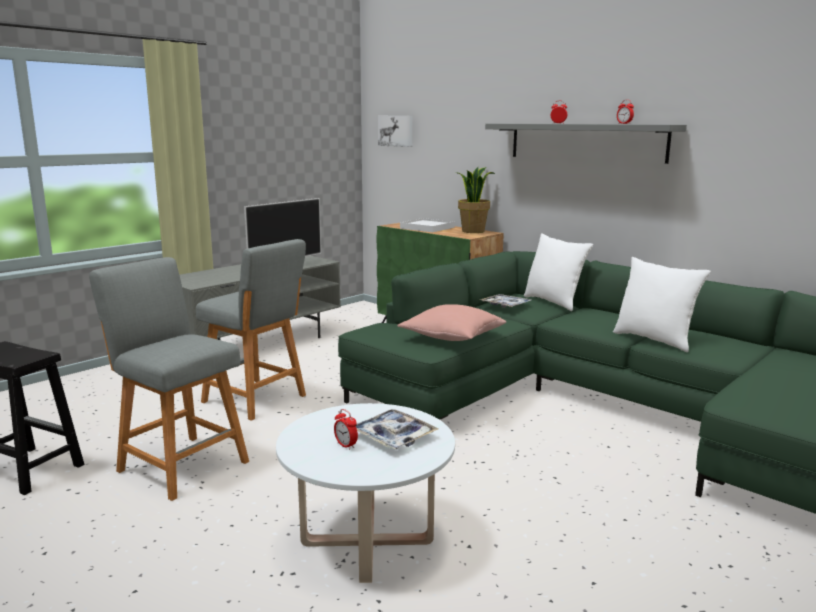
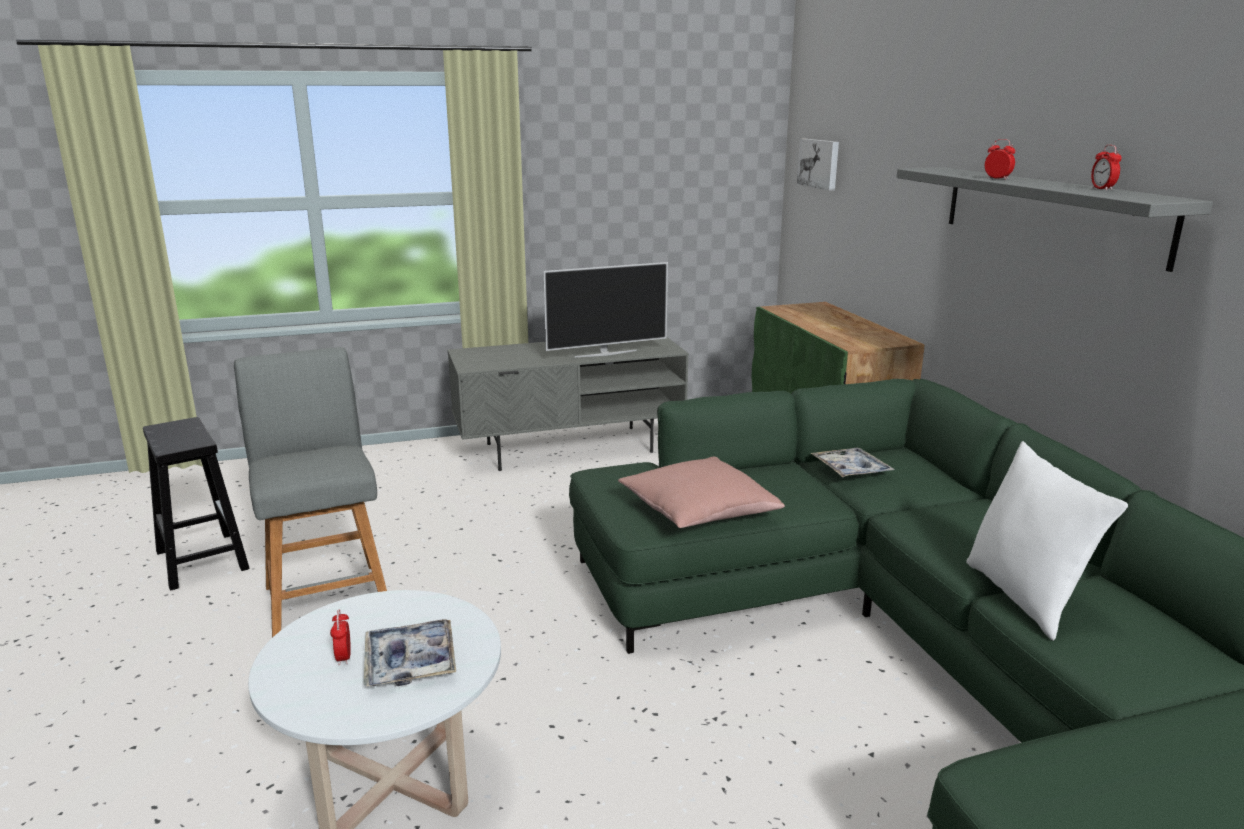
camera: 30 degrees right, 5 degrees up
(257, 400) = (489, 530): grey stool -> none
(427, 228) = (820, 319): white tray -> none
(473, 231) = (879, 335): potted plant -> none
(553, 302) = (942, 478): white pillow -> none

